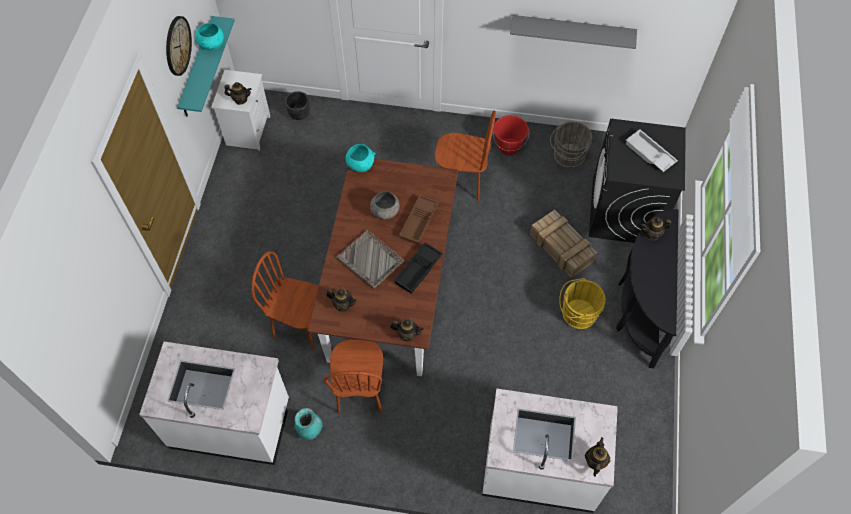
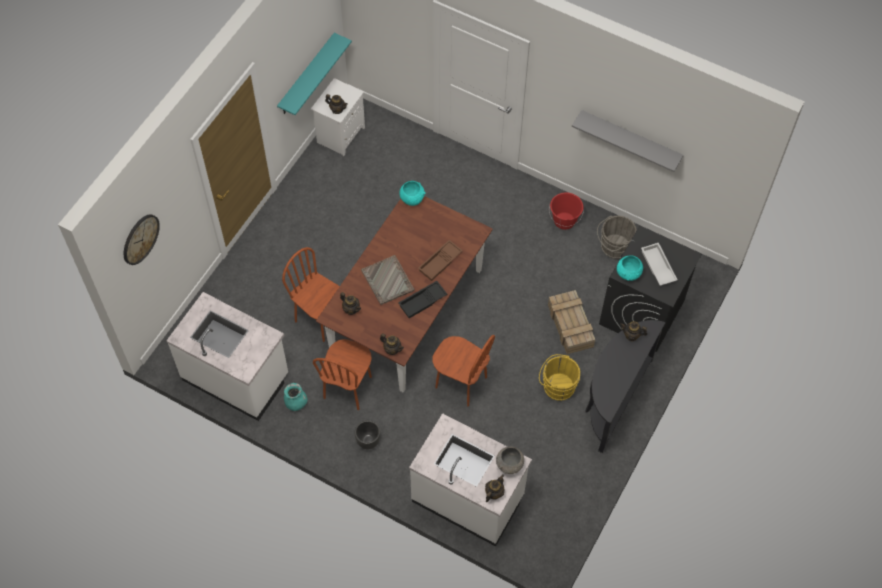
camera: 20 degrees right, 0 degrees up
(177, 45) = (292, 57): wall clock -> wall clock (140, 239)
(212, 45) = (325, 60): turquoise bowl -> turquoise bowl (628, 274)
(299, 115) = (390, 134): black planter -> black planter (368, 441)
(385, 213) = (416, 246): grey bowl -> grey bowl (509, 465)
(462, 182) = (508, 240): brown chair -> brown chair (461, 383)

